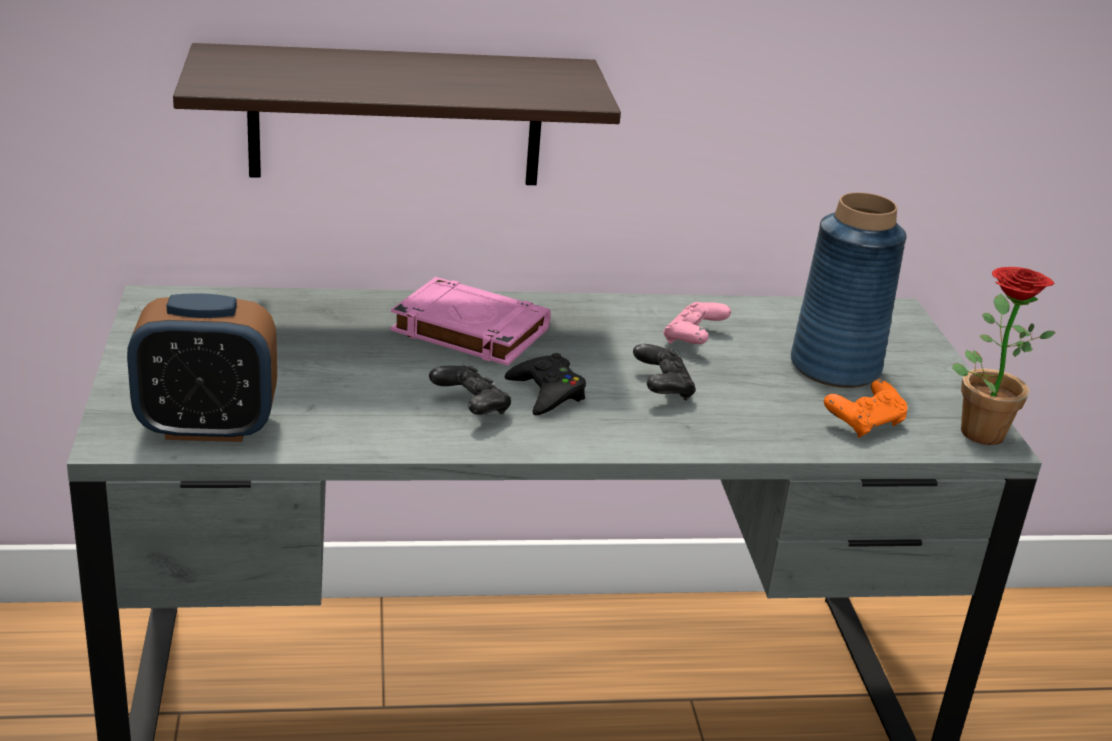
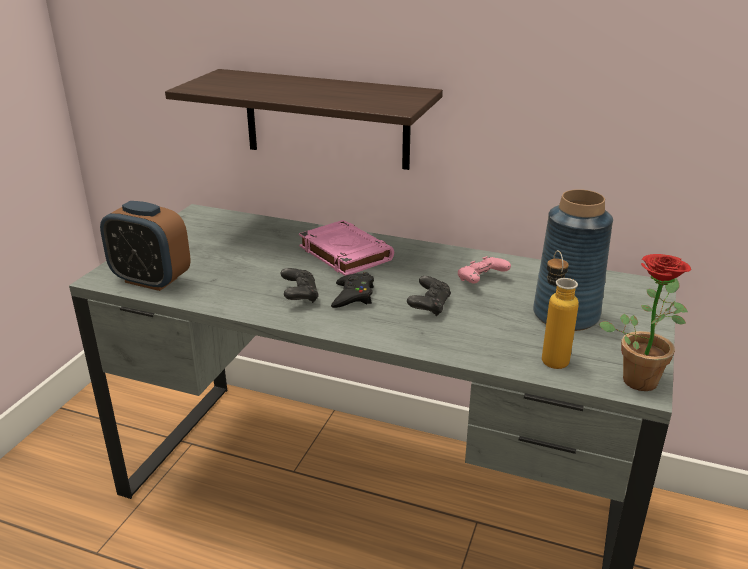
camera: 30 degrees right, 0 degrees up
(864, 423) = (551, 355): orange game controller -> bottle

